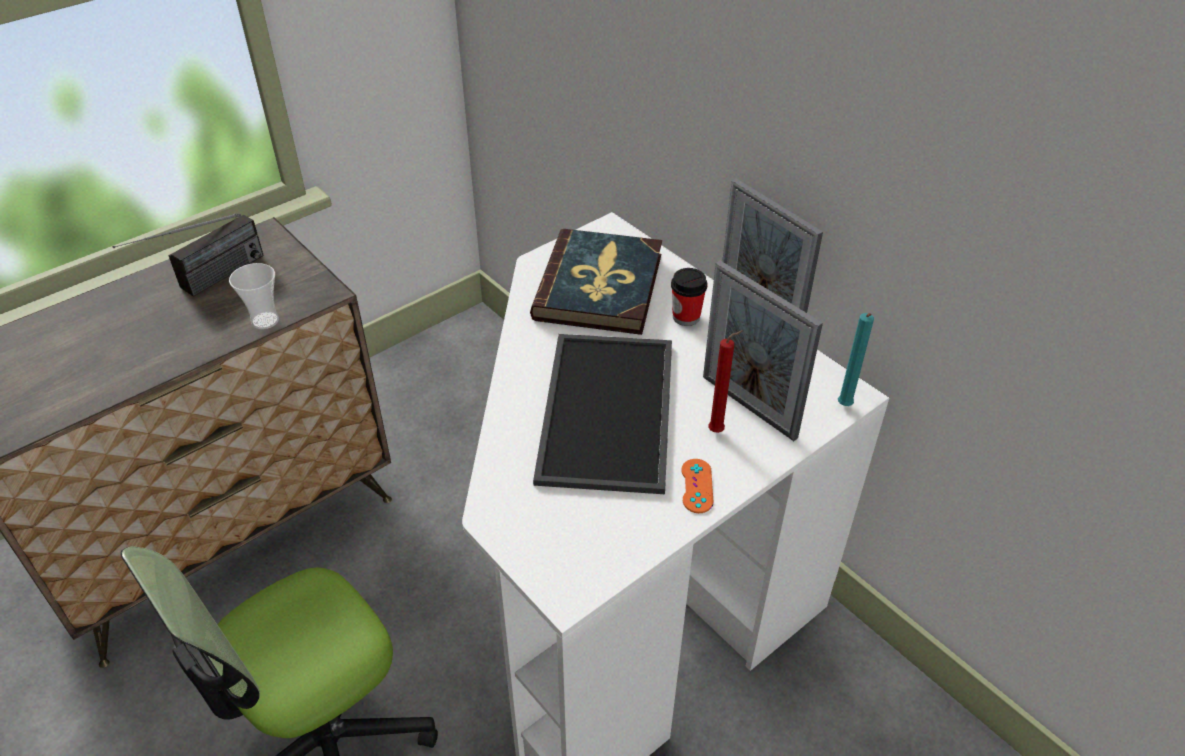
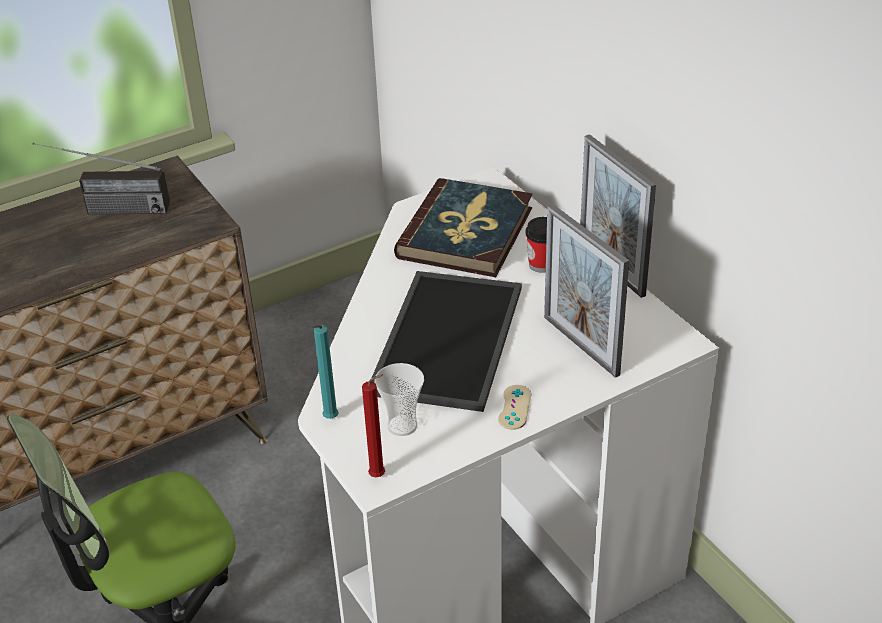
camera: 10 degrees right, 5 degrees down
(204, 284) = (107, 210): radio -> radio turned 45 degrees clockwise
(265, 320) = (155, 244): cup -> cup (402, 426)
(697, 486) = (514, 407): orange game controller -> beige game controller
(718, 431) = (546, 364): red candle -> red candle (380, 476)
(843, 407) = (672, 352): turquoise candle -> turquoise candle (329, 419)

